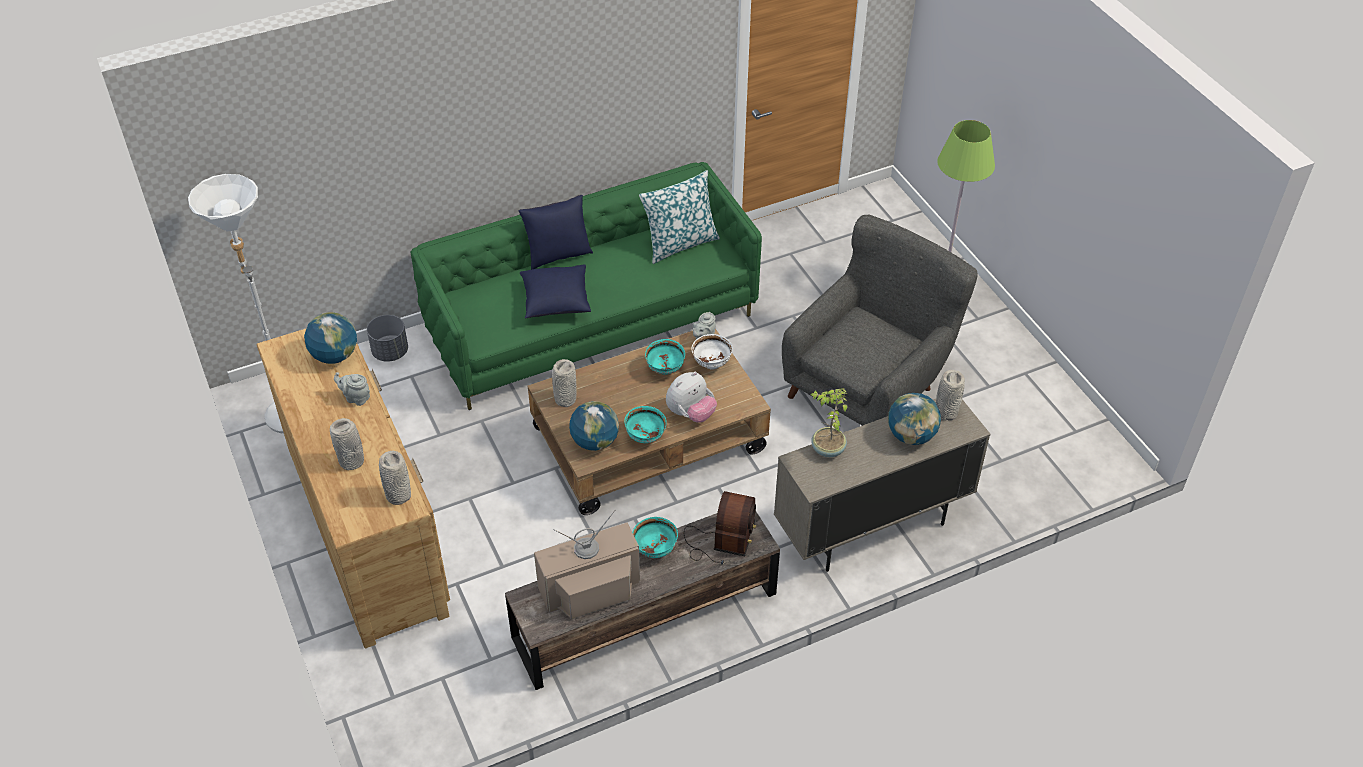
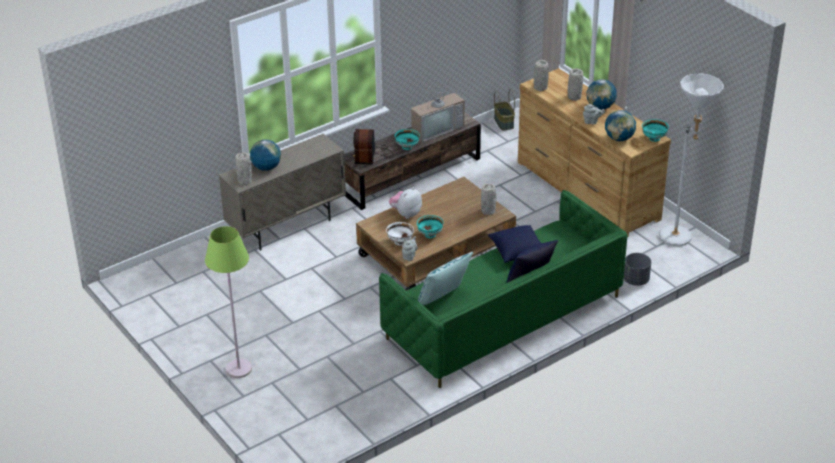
camera: 170 degrees right, 10 degrees down
(426, 735) = (504, 123): none -> basket
(595, 442) = (460, 193): globe -> globe (600, 107)
(645, 437) = (430, 199): turquoise bowl -> turquoise bowl (653, 139)
(827, 449) = (315, 156): potted plant -> none
(867, 387) = (293, 302): grey armchair -> none

